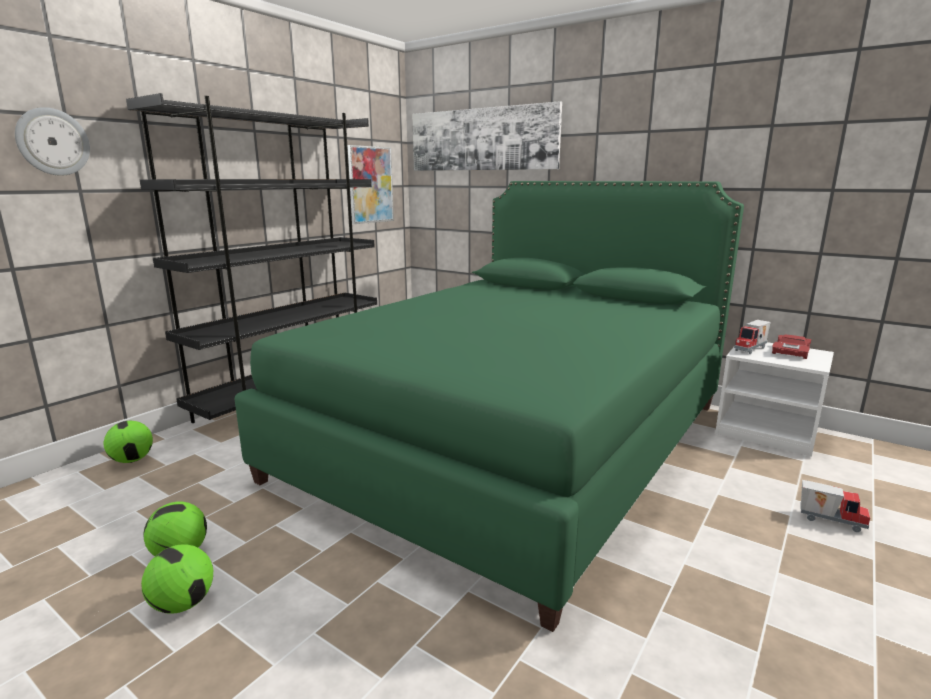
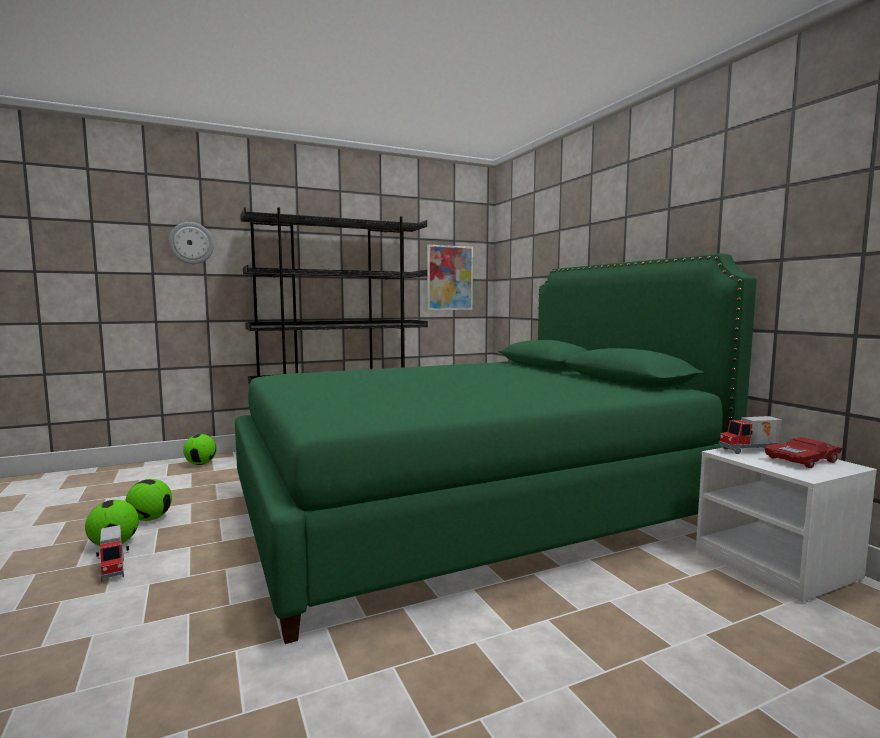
camera: 30 degrees right, 10 degrees down
(482, 139) = (540, 234): picture -> none
(830, 520) = (722, 667): toy truck -> toy truck (114, 569)

